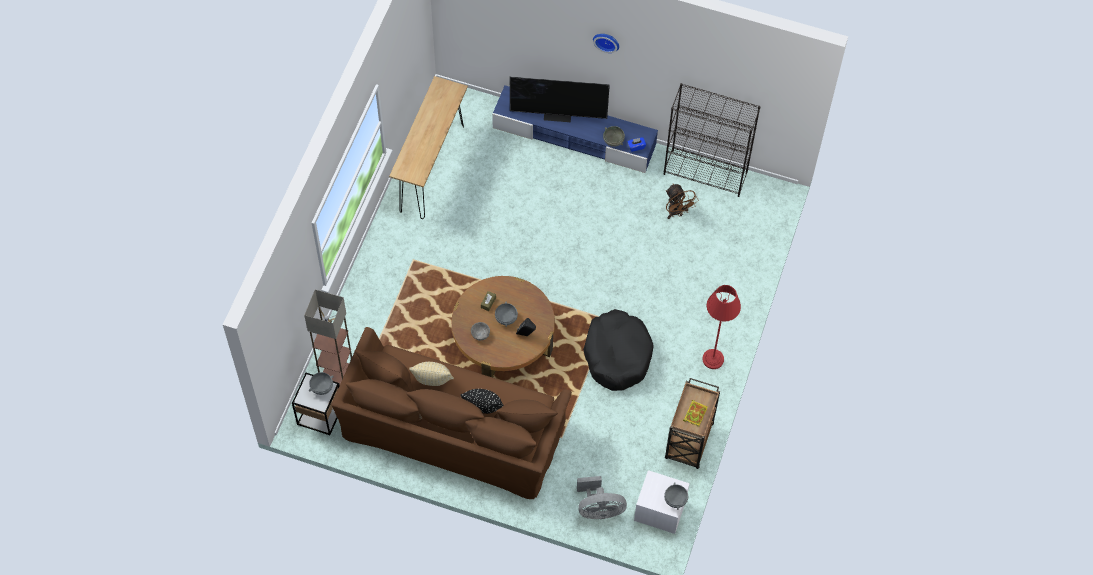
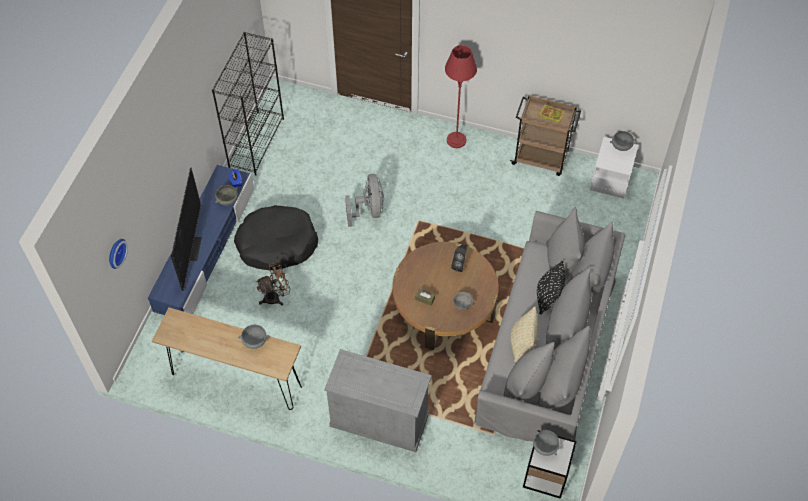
camera: 90 degrees left, 5 degrees down
(336, 373) = (495, 462): floor lamp -> none
(384, 281) = (379, 420): none -> grey cabinet
(453, 427) = (546, 346): brown sofa -> grey sofa
(506, 318) = (442, 282): grey bowl -> grey bowl (255, 341)
(599, 509) = (616, 225): grey fan -> grey fan (369, 210)
(606, 41) = (169, 129): wall clock -> wall clock (115, 253)
(617, 355) = (456, 211): black dog bed -> black dog bed (277, 244)
(677, 212) = (300, 165): brown fan -> brown fan (276, 296)

